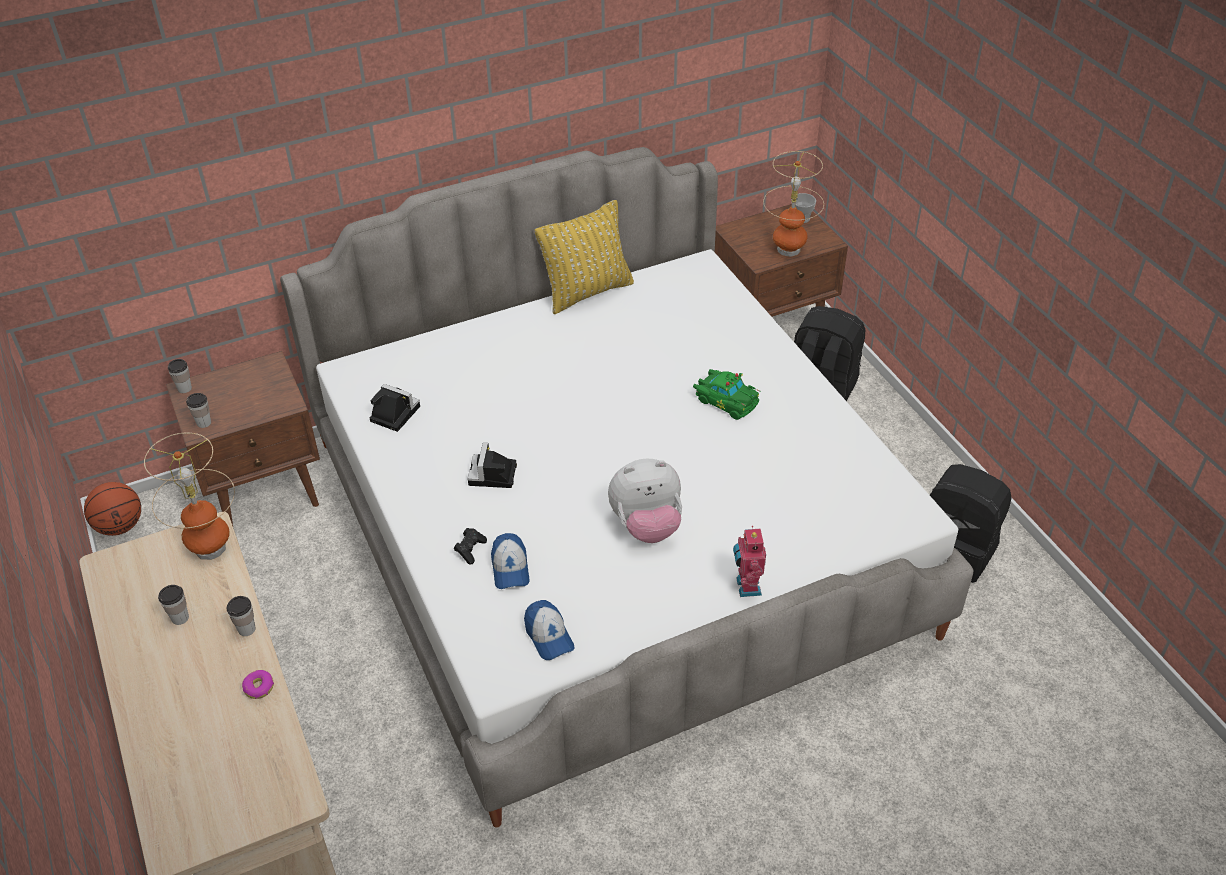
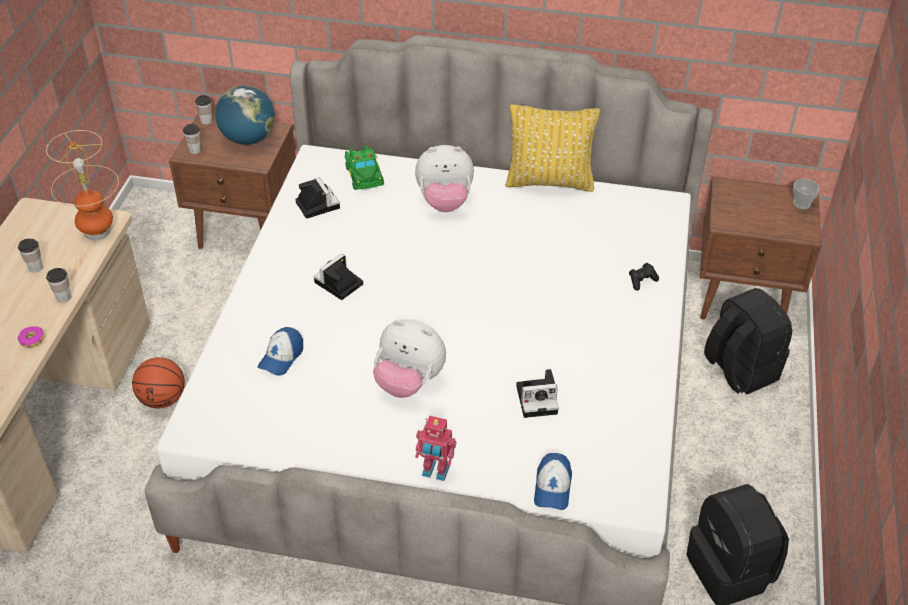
camera: 35 degrees right, 0 degrees up
(120, 526) = (140, 207): basketball -> basketball (162, 399)
(250, 385) = (248, 139): none -> globe
(470, 550) = (268, 329): black game controller -> black game controller (642, 281)
(513, 354) = (444, 202): none -> plush toy
(548, 636) = (257, 421): cap -> cap (552, 488)
(726, 400) = (572, 319): green toy car -> green toy car (364, 174)
(746, 586) = (435, 472): toy robot -> toy robot turned 105 degrees counterclockwise
(765, 479) = (538, 399): none -> camera
(789, 249) = (761, 225): table lamp -> none

